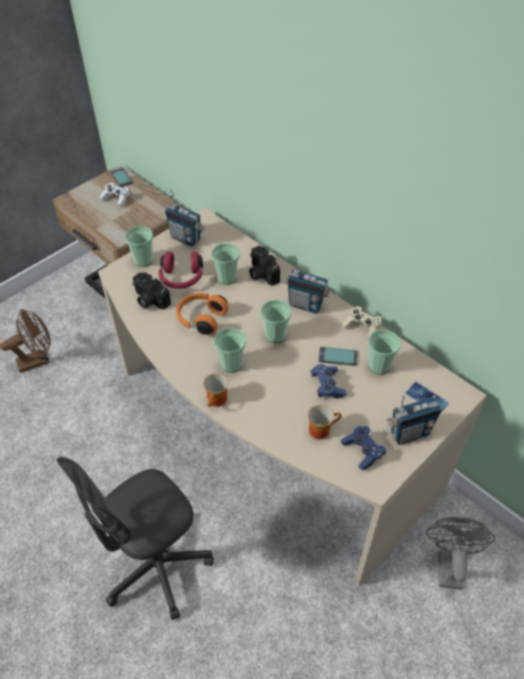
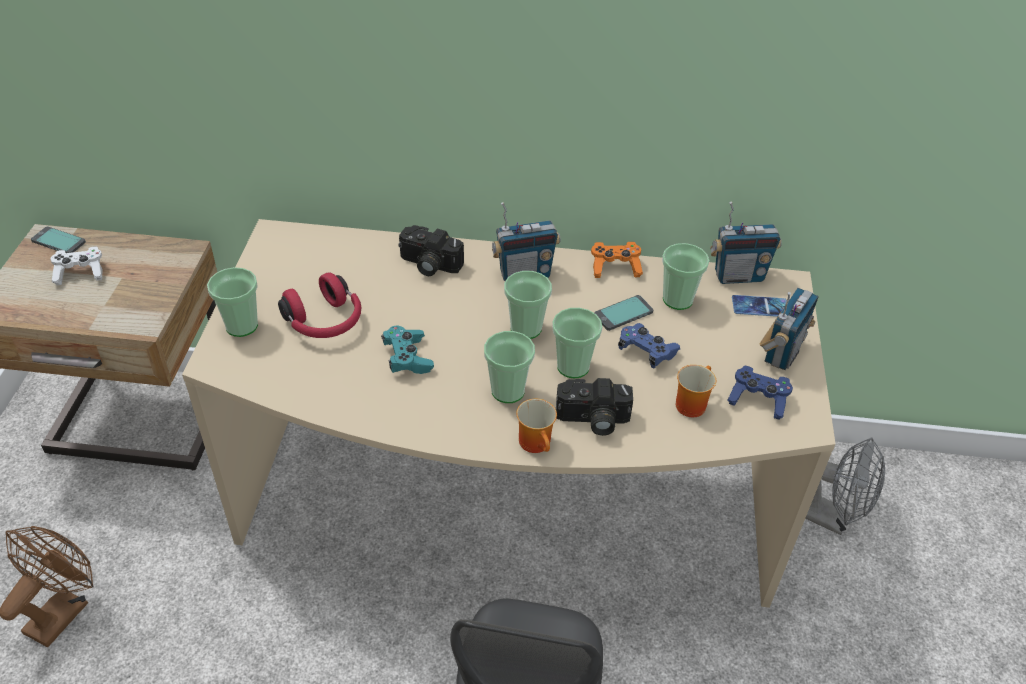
camera: 40 degrees left, 5 degrees down
(149, 299) = (306, 372): camera -> camera (592, 420)
(186, 239) = (276, 269): radio -> radio (738, 276)
(201, 318) = (407, 358): orange headphones -> turquoise game controller
(227, 278) = (388, 291): cup -> cup (573, 366)
(362, 327) = (615, 267): beige game controller -> orange game controller
(448, 563) = (830, 518): grey fan -> grey fan turned 150 degrees clockwise

